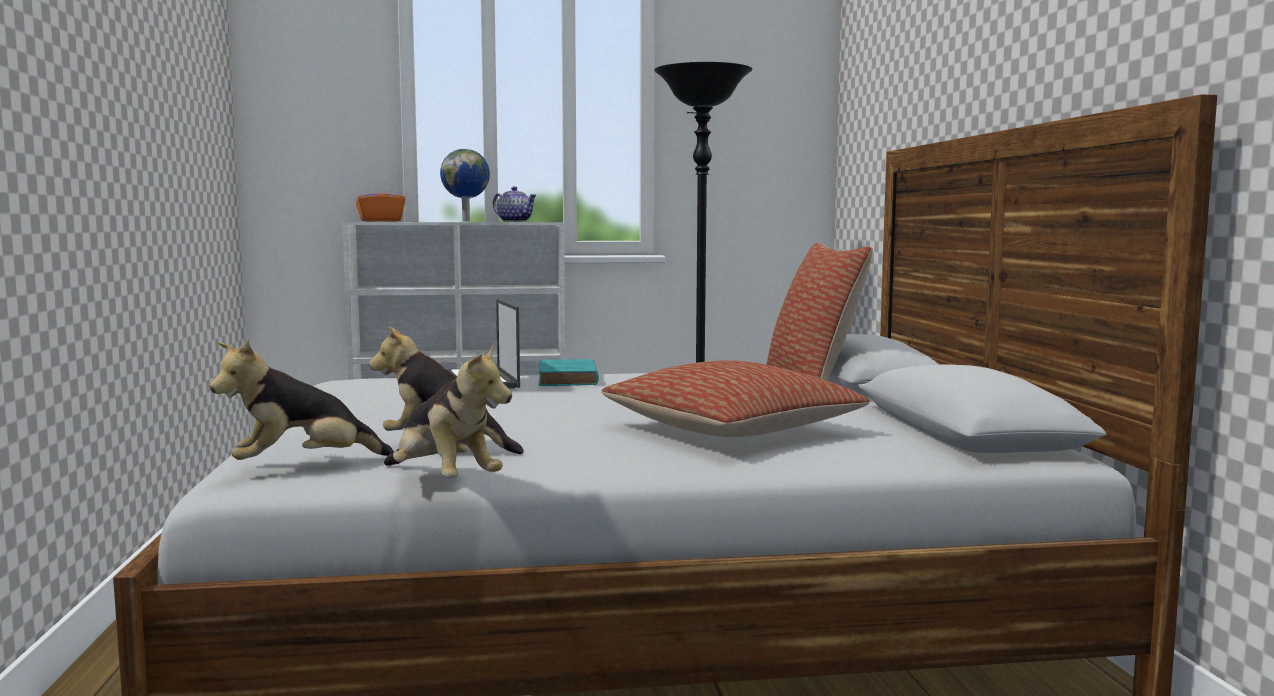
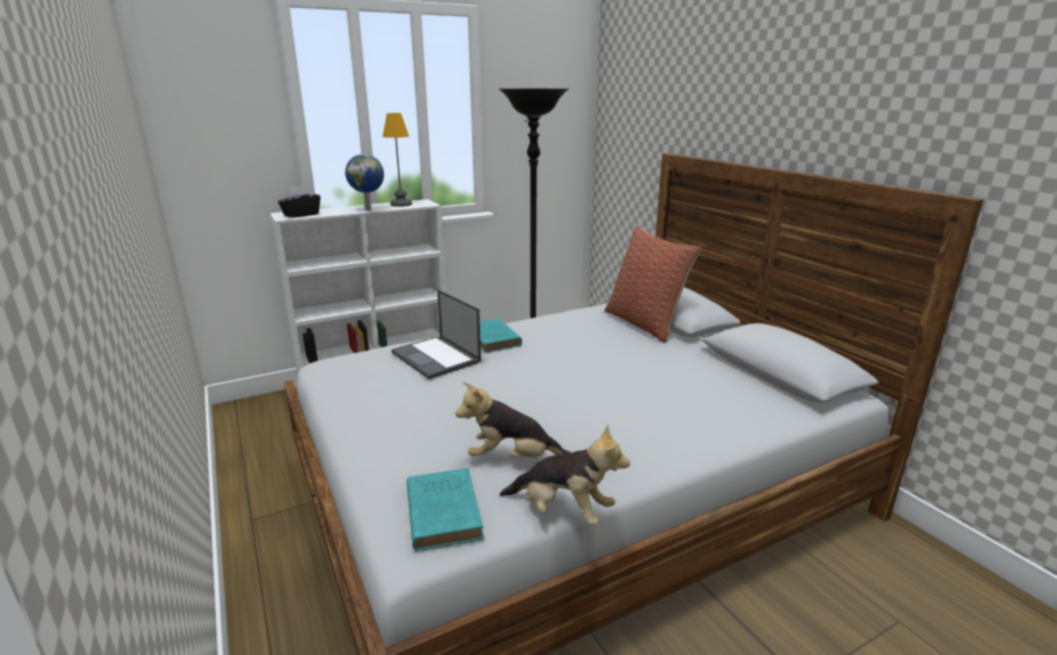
camera: 20 degrees left, 15 degrees up
(302, 466) = (443, 511): plush toy -> turquoise book
(380, 221) = (301, 215): orange tissue box -> black tissue box
(515, 221) = (401, 204): teapot -> table lamp
(732, 430) = (663, 397): pillow -> none

